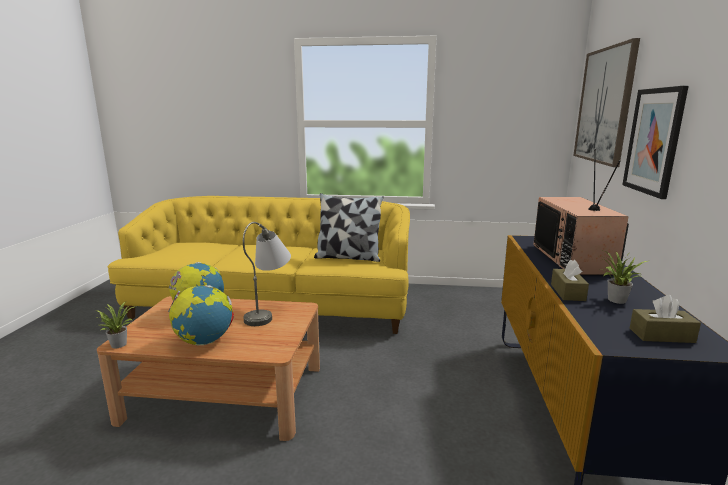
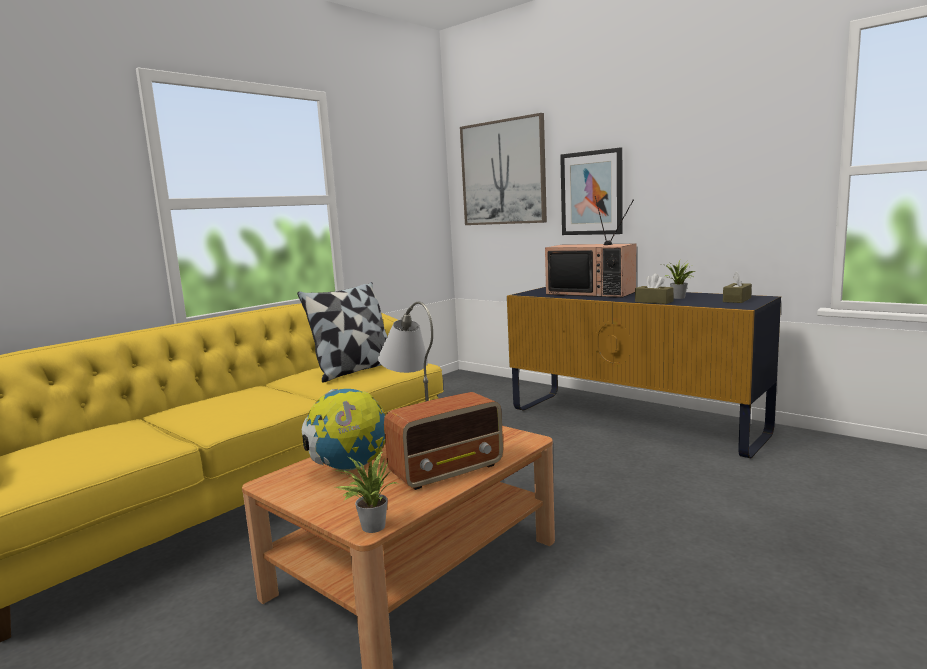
camera: 55 degrees left, 5 degrees down
(205, 341) = (448, 471): globe -> radio

